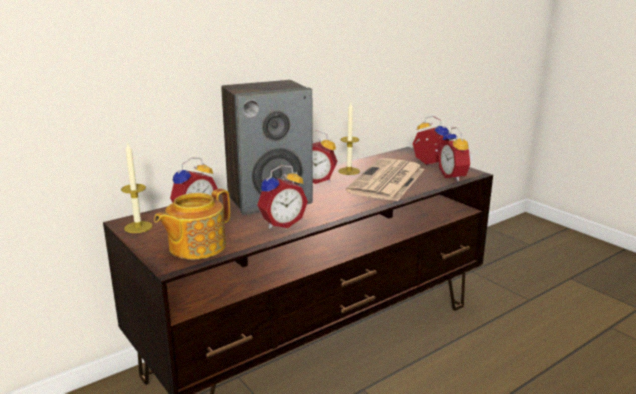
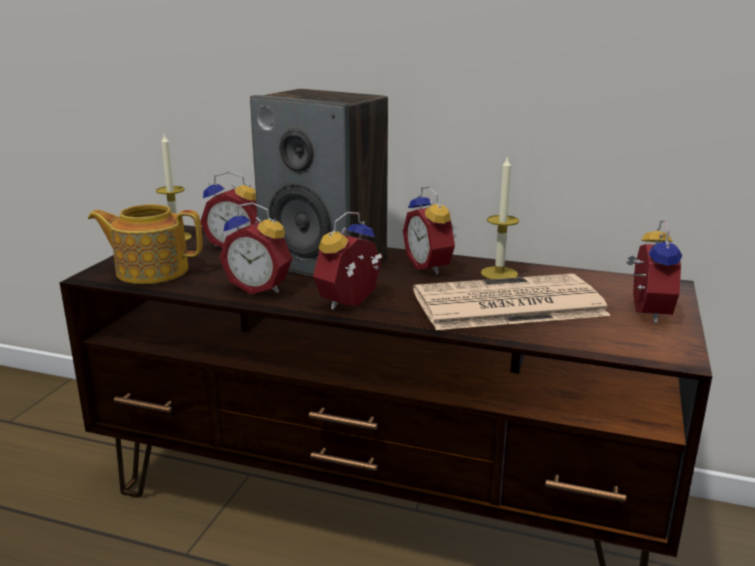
camera: 55 degrees right, 0 degrees up
(454, 177) = (624, 345): alarm clock -> alarm clock (352, 303)

